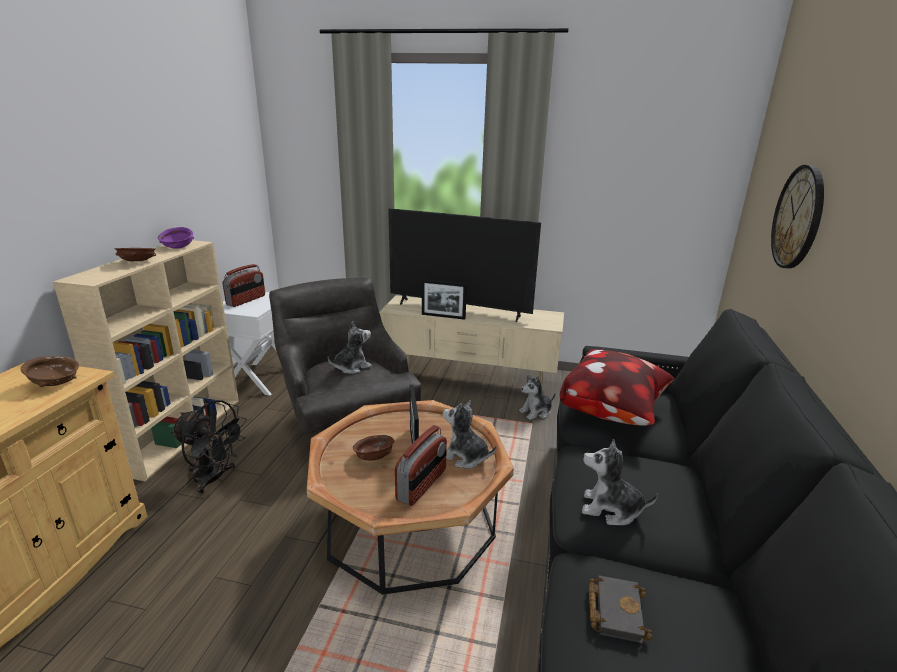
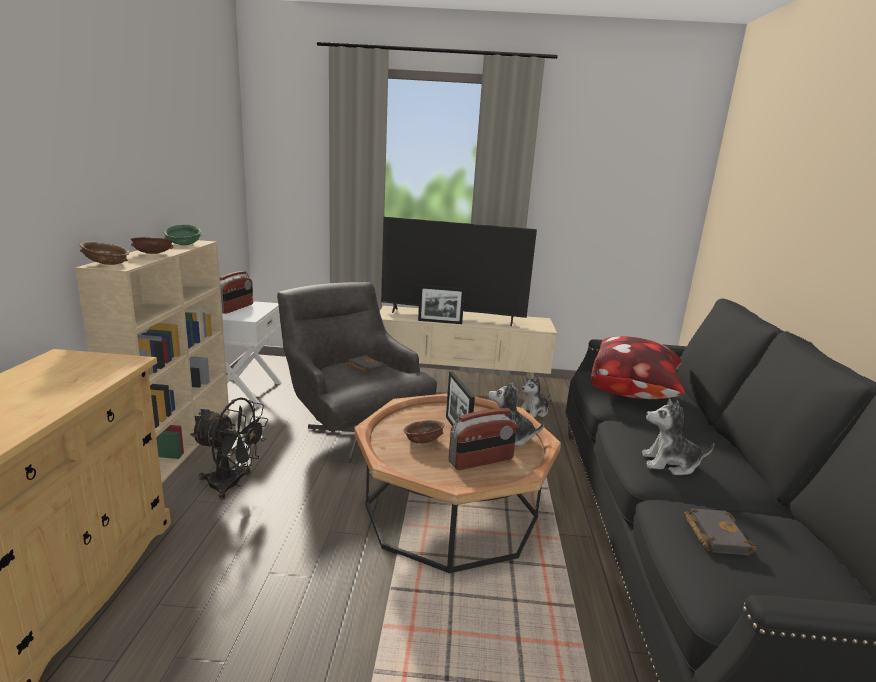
camera: 10 degrees left, 5 degrees down
(54, 382) = (98, 367): brown bowl -> brown bowl (106, 264)
(177, 246) = (183, 244): purple bowl -> green bowl
(351, 367) = (364, 367): plush toy -> black book
(422, 485) = (481, 461): radio -> radio turned 45 degrees clockwise
(798, 217) = (774, 218): wall clock -> none

